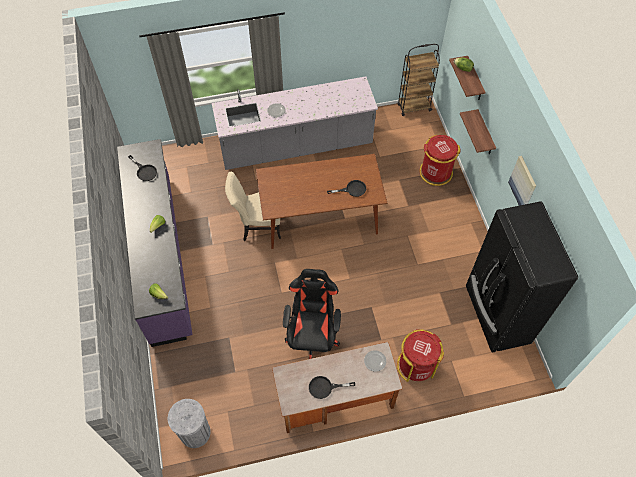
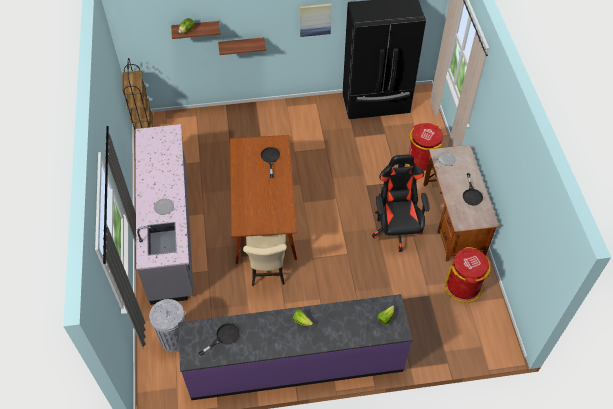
camera: 85 degrees left, 5 degrees down
(195, 432) = (489, 330): grey trash can -> grey trash can (174, 339)
(312, 339) = (396, 232): black office chair -> black office chair turned 75 degrees clockwise
(435, 172) = (227, 122): red trash can -> red trash can (463, 286)

